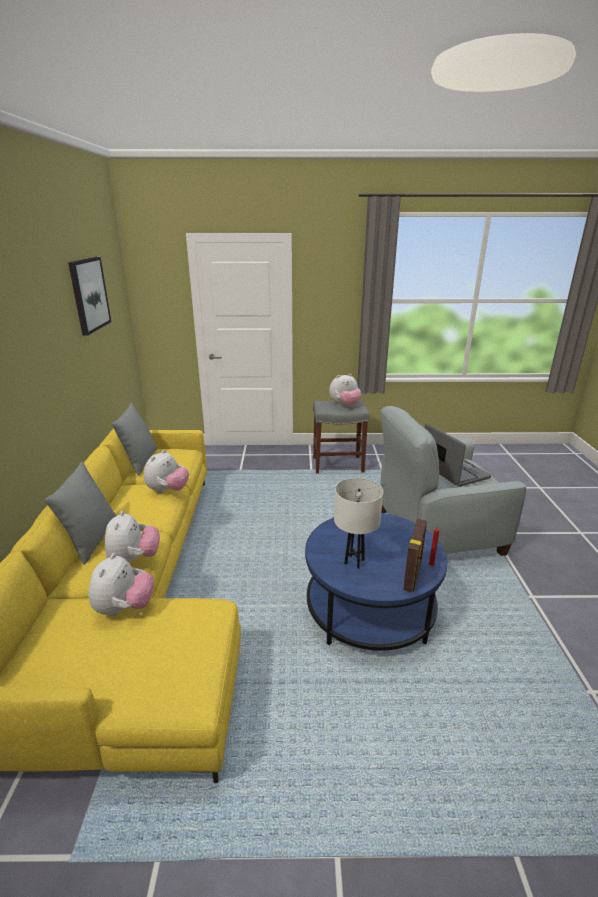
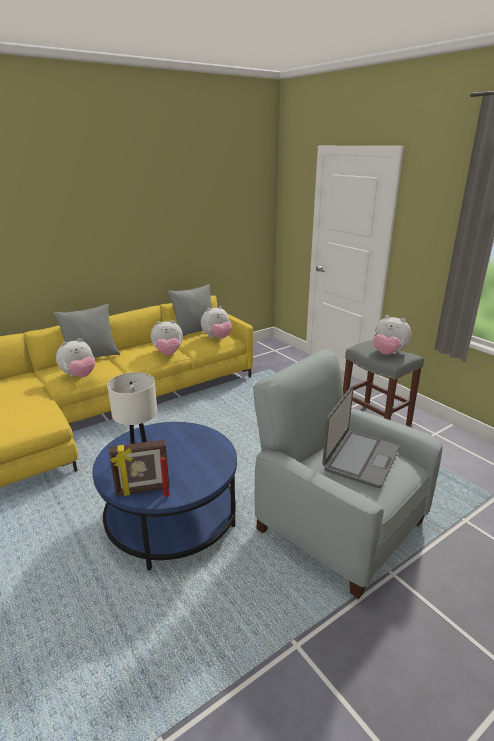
camera: 55 degrees right, 0 degrees up
(89, 294) = (202, 192): picture -> none
(125, 608) = (33, 393): plush toy -> plush toy (217, 338)

